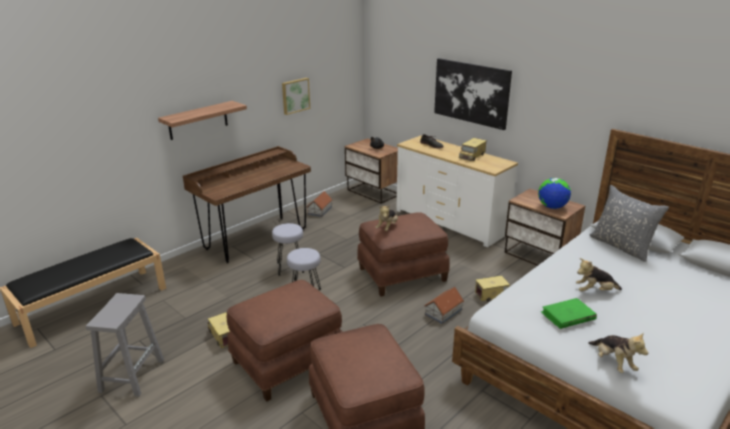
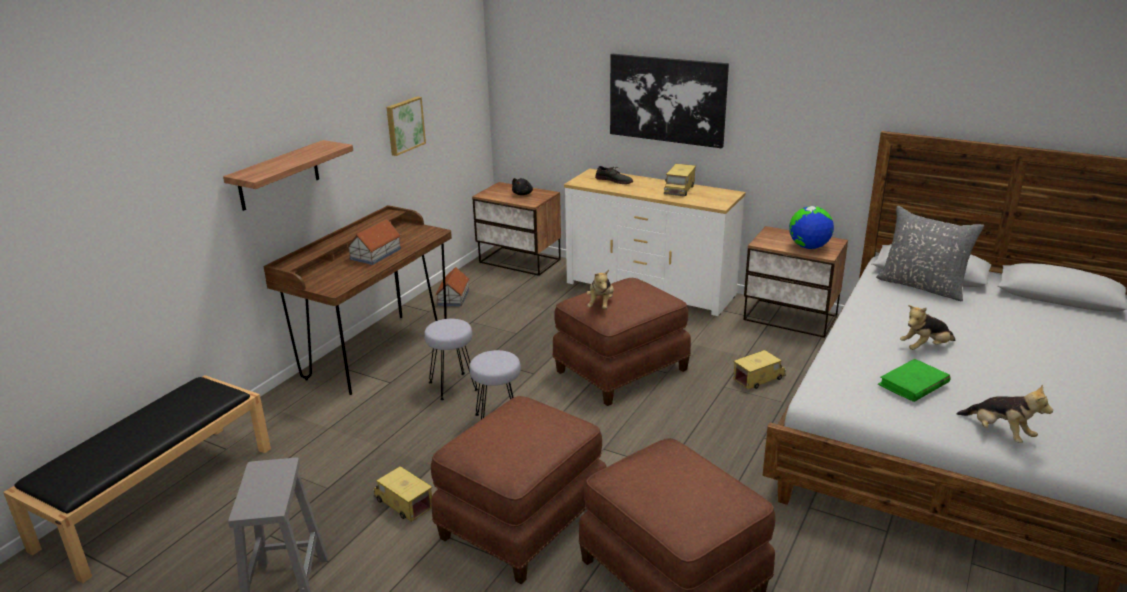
camera: 15 degrees left, 0 degrees up
(443, 312) = (704, 413): toy house -> toy house (375, 254)

